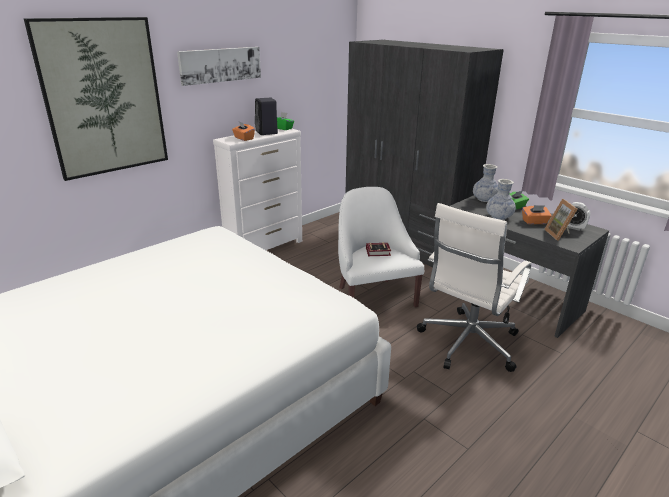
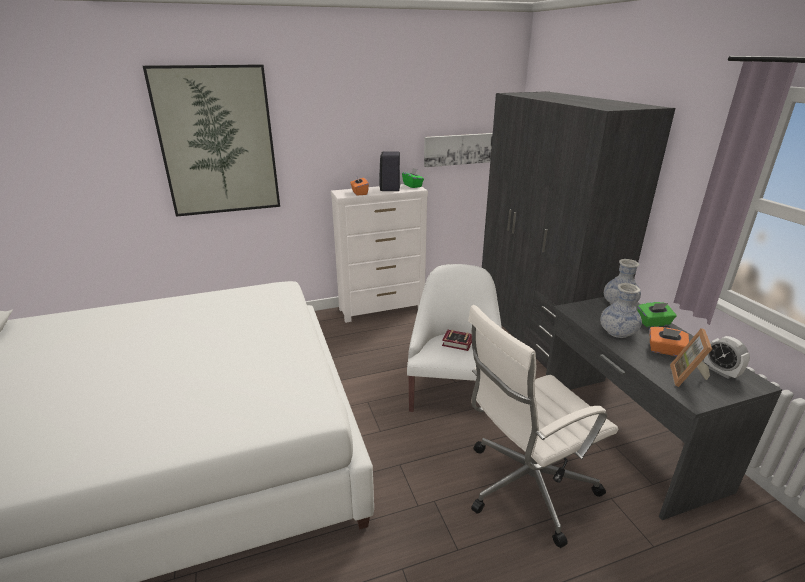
camera: 25 degrees right, 0 degrees up
(220, 65) = (345, 114): picture -> picture (463, 149)

